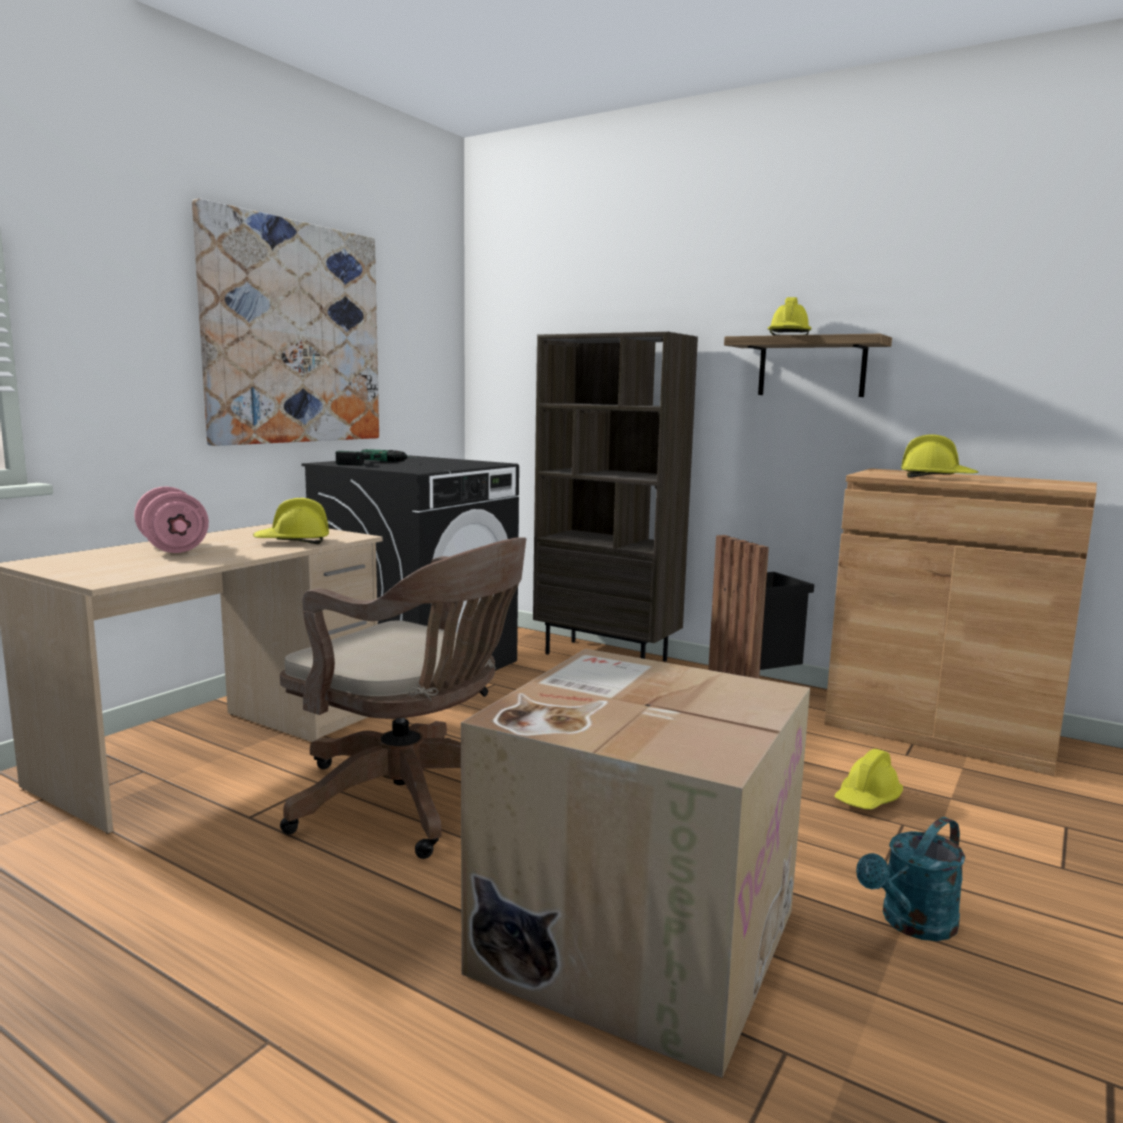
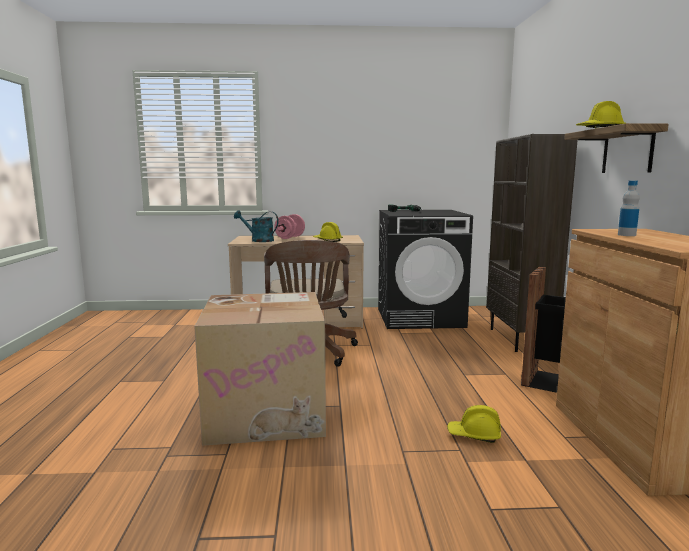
camera: 55 degrees right, 0 degrees up
(294, 334) = (383, 150): picture -> none
(911, 924) = (353, 467): turquoise watering can -> turquoise watering can (258, 240)
(936, 478) = (626, 235): yellow hard hat -> bottle

